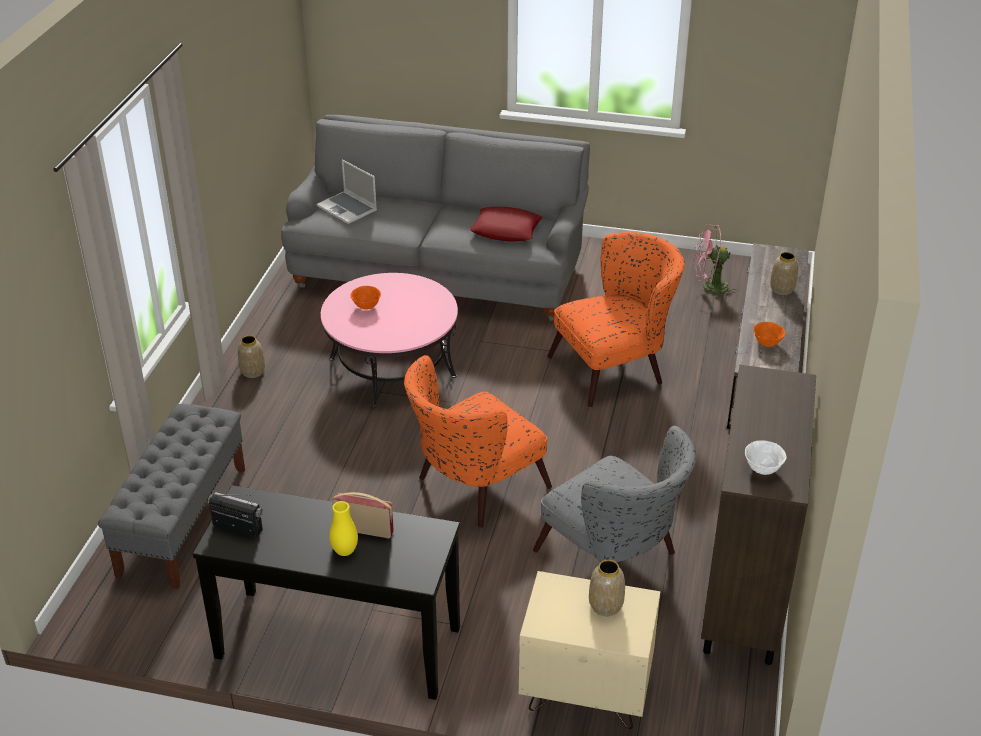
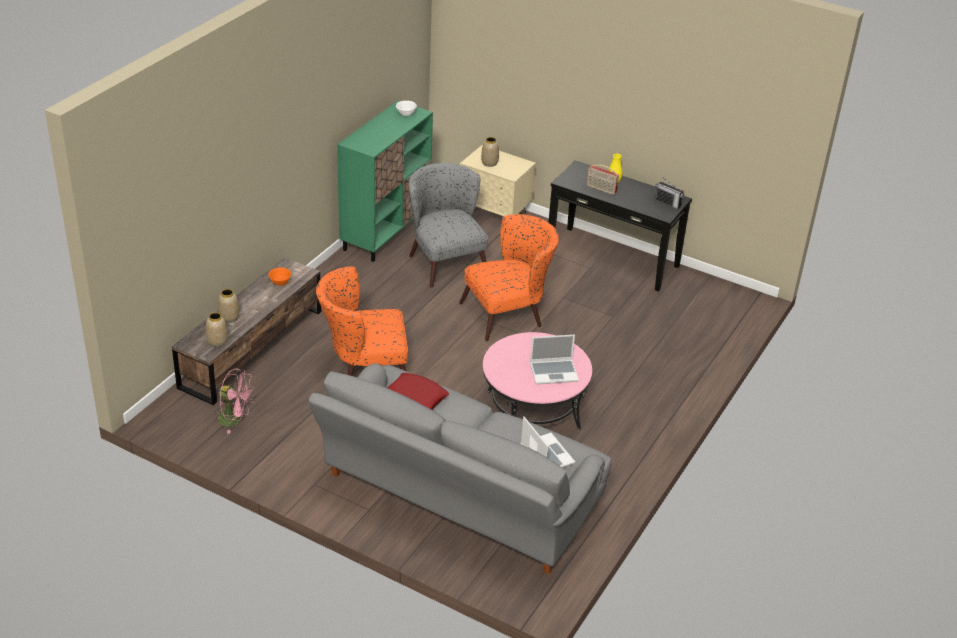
camera: 165 degrees left, 0 degrees up
(183, 521) = (697, 336): grey bench -> none
(252, 372) = (644, 431): vase -> vase (217, 342)
(366, 306) = (554, 372): orange bowl -> laptop
(744, 593) = (386, 232): brown cabinet -> green cabinet

